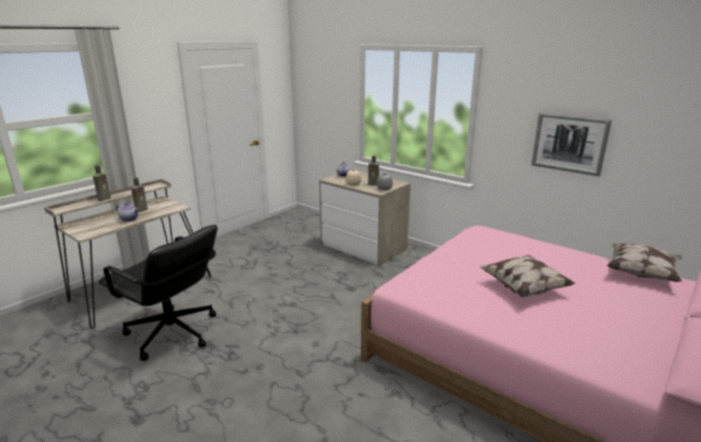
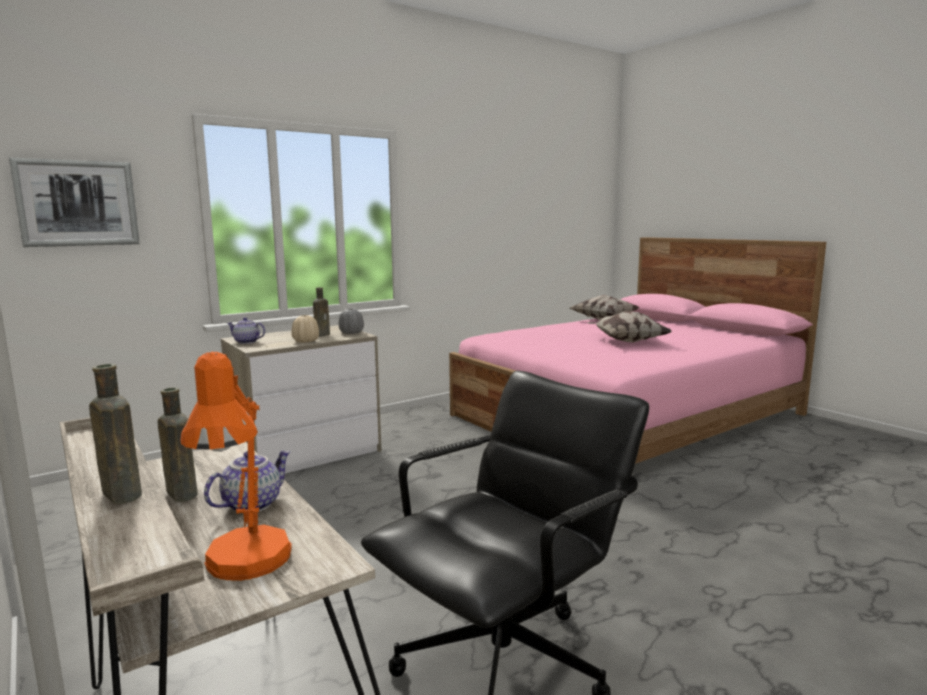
camera: 75 degrees left, 10 degrees down
(88, 226) = (245, 567): none -> orange table lamp
(569, 143) = (489, 233): picture -> picture (78, 203)

